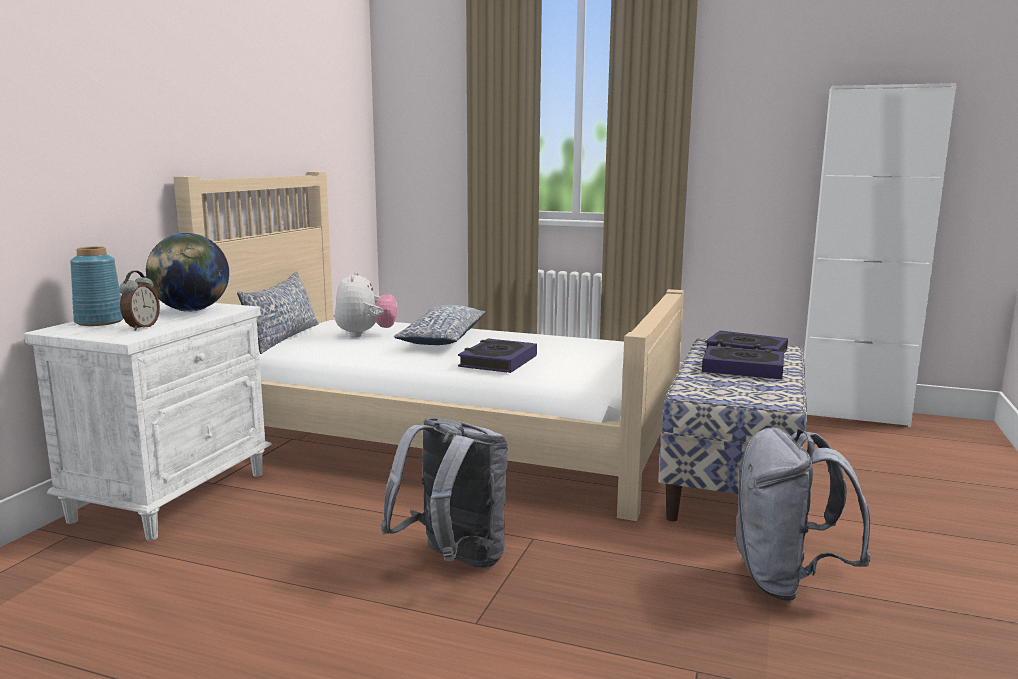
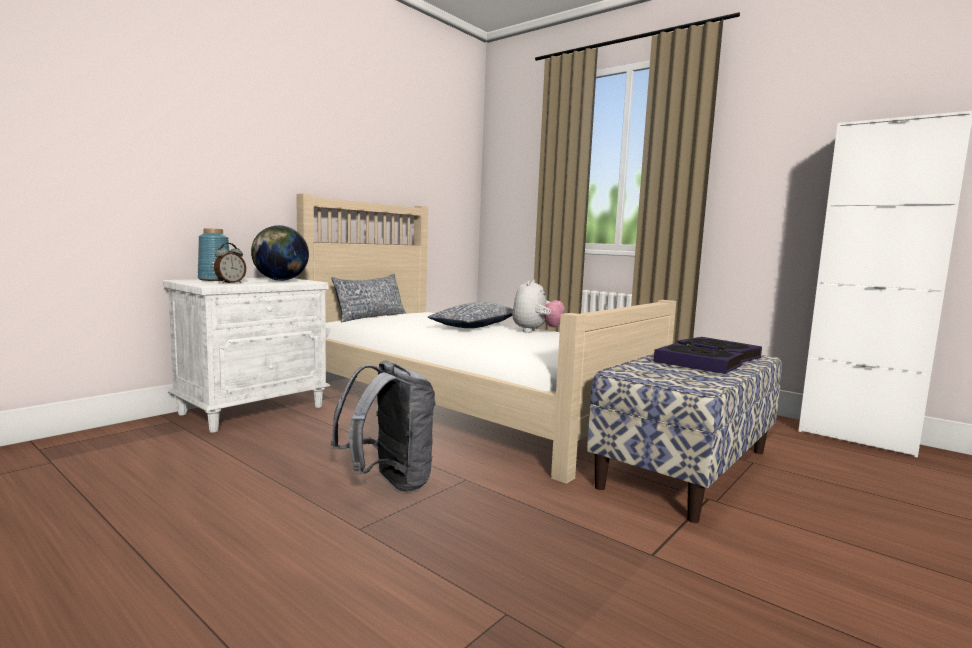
camera: 20 degrees right, 5 degrees down
(365, 334) = (425, 319): plush toy -> plush toy (536, 331)
(498, 361) = (494, 341): book -> none
(786, 581) = (667, 559): grey backpack -> none

